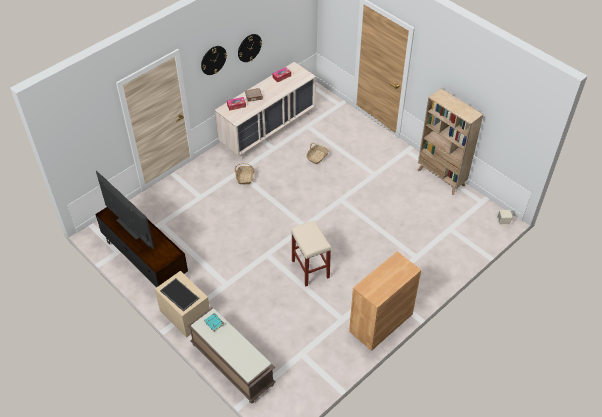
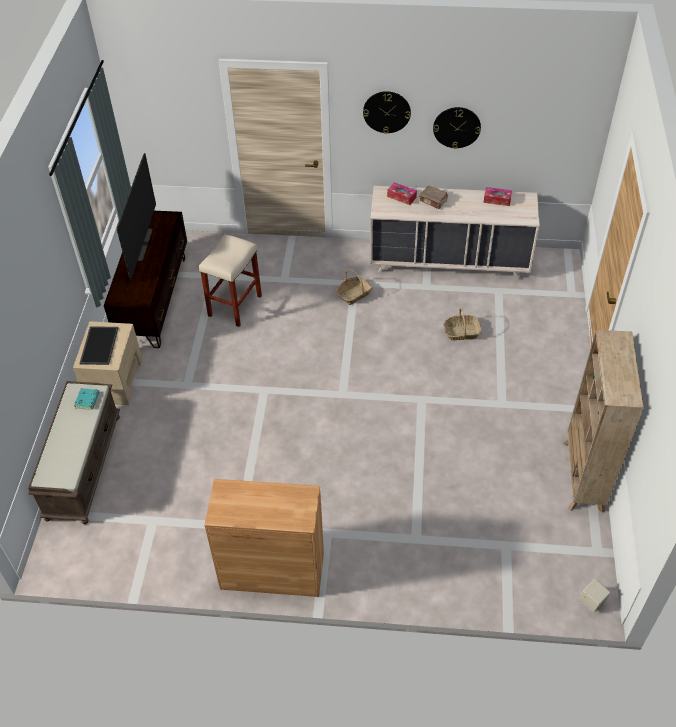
camera: 50 degrees right, 0 degrees up
(311, 269) = (284, 444): beige stool -> beige stool (235, 306)

